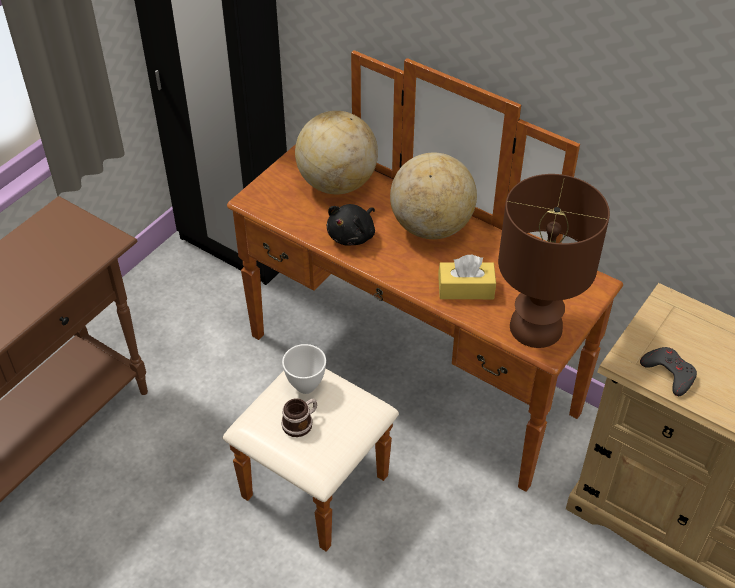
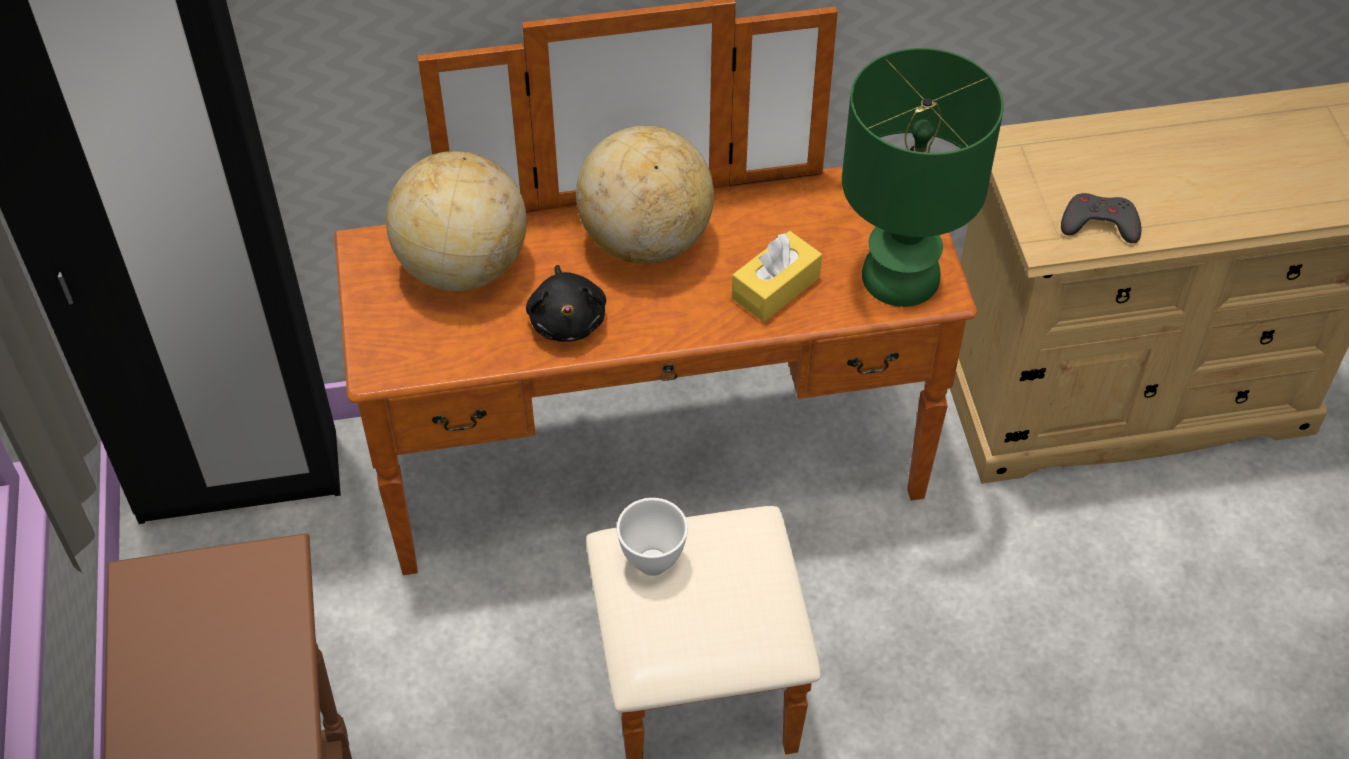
camera: 45 degrees left, 5 degrees up
(301, 422) = (701, 609): mug -> none
(535, 326) = (898, 275): brown table lamp -> green table lamp

